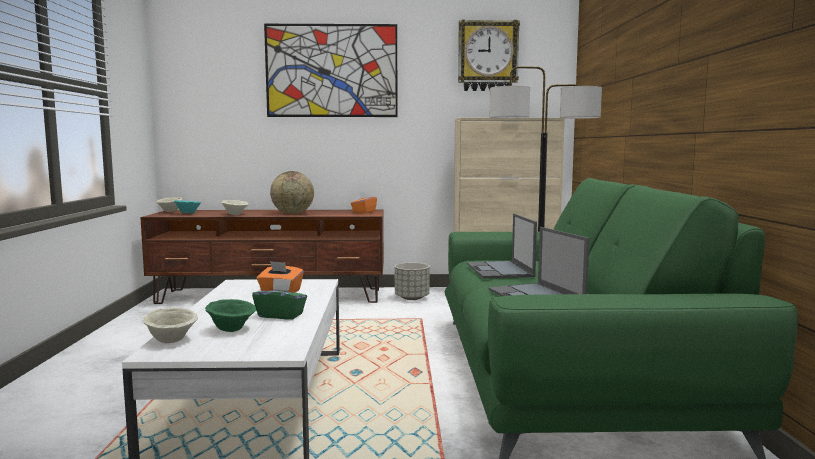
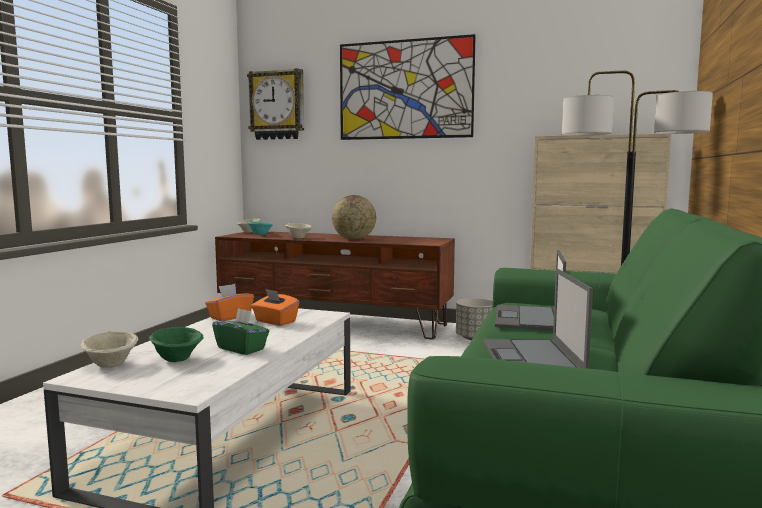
camera: 20 degrees right, 0 degrees up
(363, 212) = (427, 240): orange tissue box -> orange tissue box (230, 317)
(487, 56) = (580, 63): wall clock -> wall clock (277, 105)

